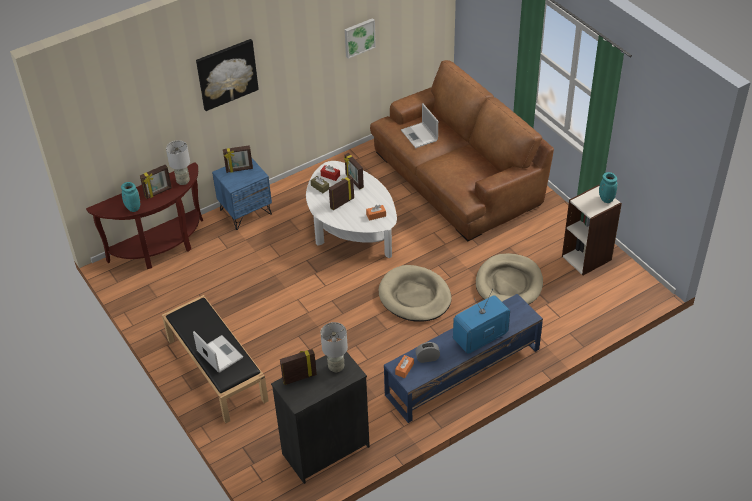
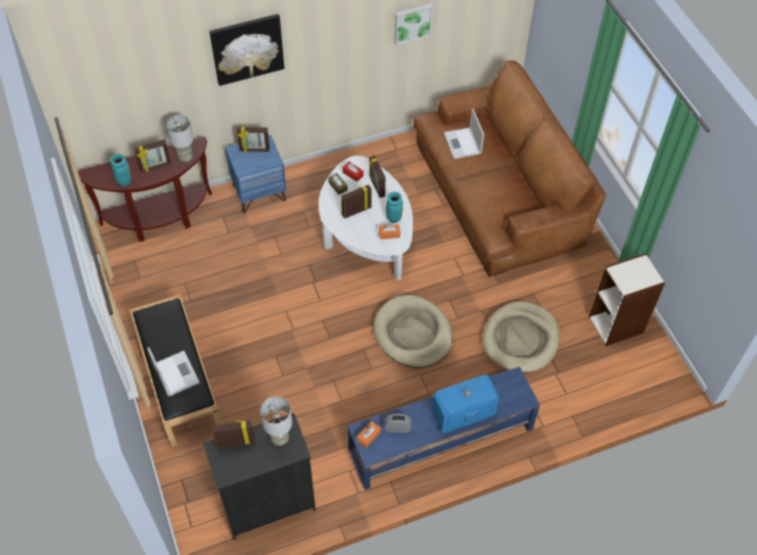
camera: 10 degrees right, 10 degrees up
(605, 199) = (648, 274): turquoise vase -> turquoise vase (393, 217)

